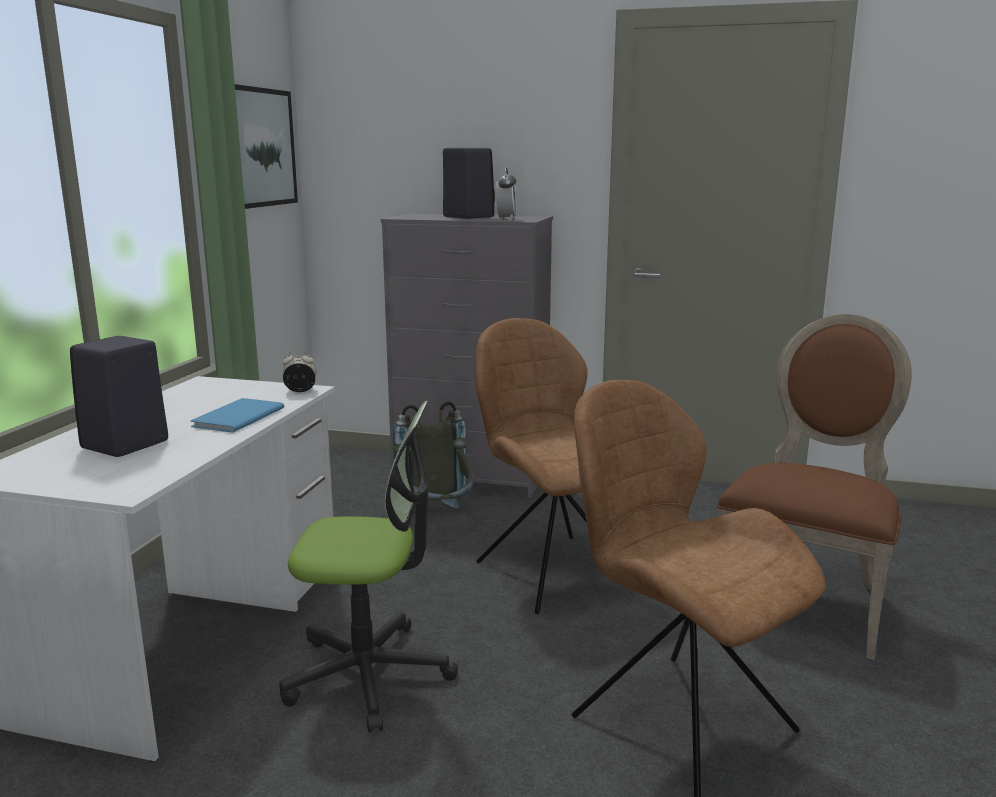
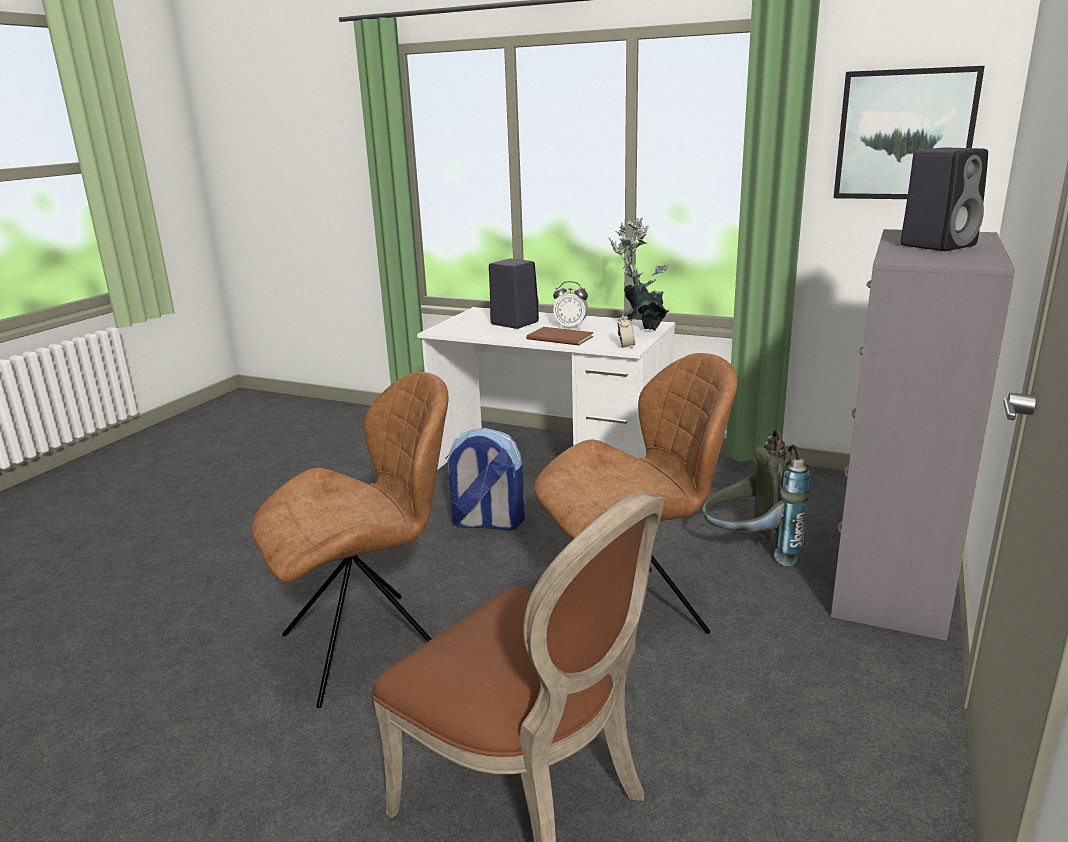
camera: 100 degrees right, 5 degrees up
(223, 386) = (642, 329): none -> potted plant
(235, 417) = (559, 337): blue book -> brown book
(369, 674) = (486, 523): office chair -> backpack
(506, 219) = (907, 255): alarm clock -> alarm clock (571, 327)

